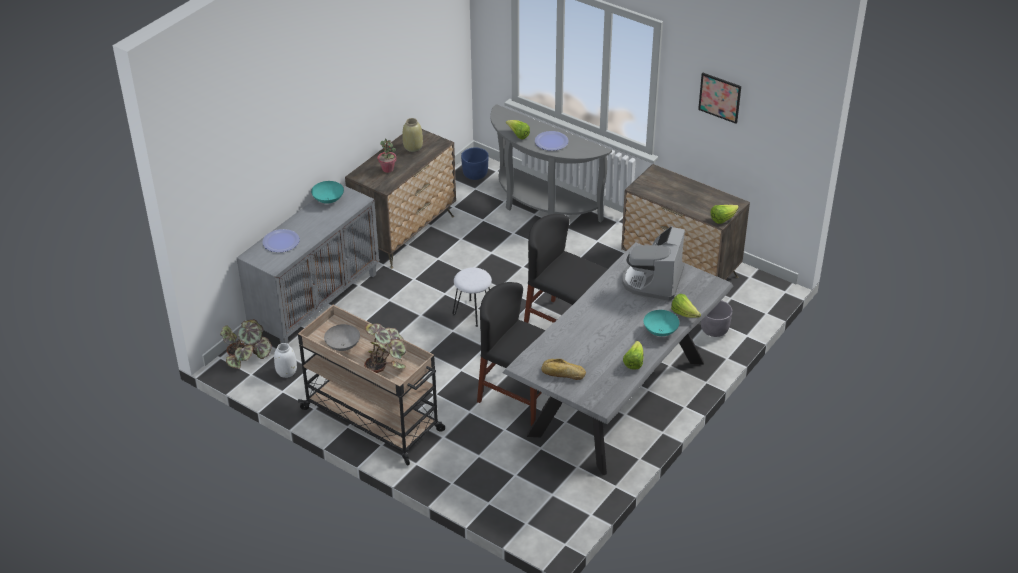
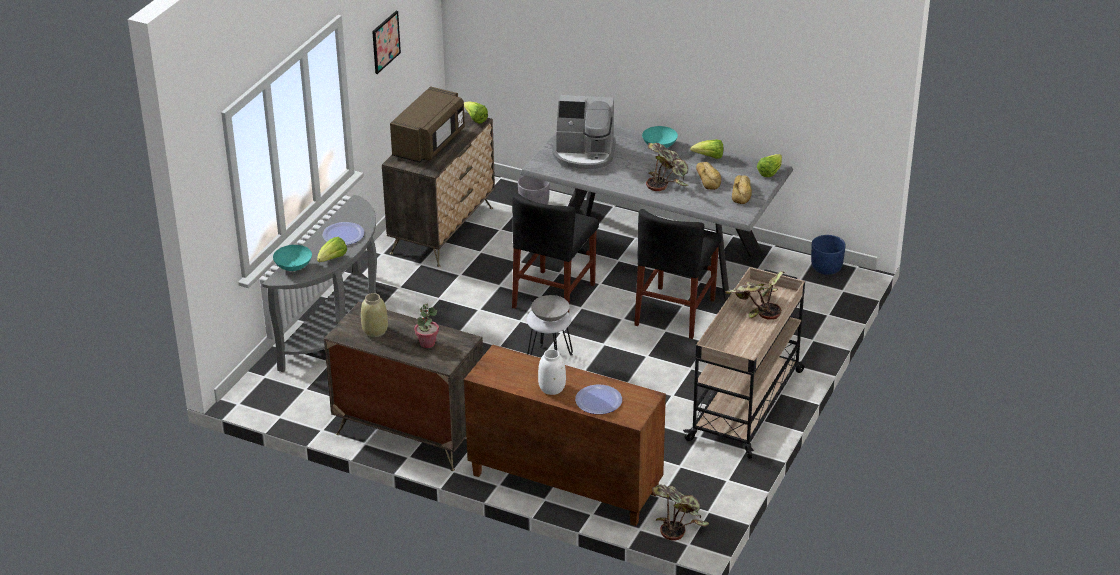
camera: 100 degrees left, 5 degrees down
(286, 371) = (694, 483): white vase -> white vase (552, 388)
(315, 302) = (563, 484): grey cabinet -> brown cabinet
(329, 200) = (504, 378): turquoise bowl -> turquoise bowl (293, 267)
(343, 345) = (746, 339): grey bowl -> grey bowl (549, 317)
(475, 174) = (274, 392): blue planter -> blue planter (826, 268)
(593, 355) = (708, 178): none -> bread
(597, 327) = (667, 180): none -> potted plant
(682, 190) = (429, 143): none -> brown microwave
(684, 314) = (628, 136): lettuce -> lettuce (770, 172)

